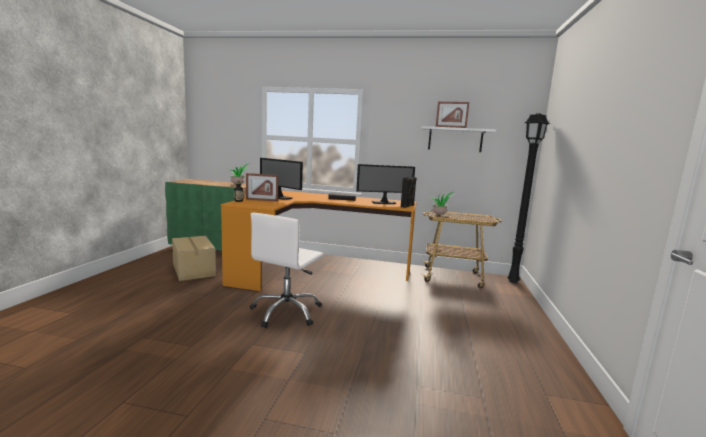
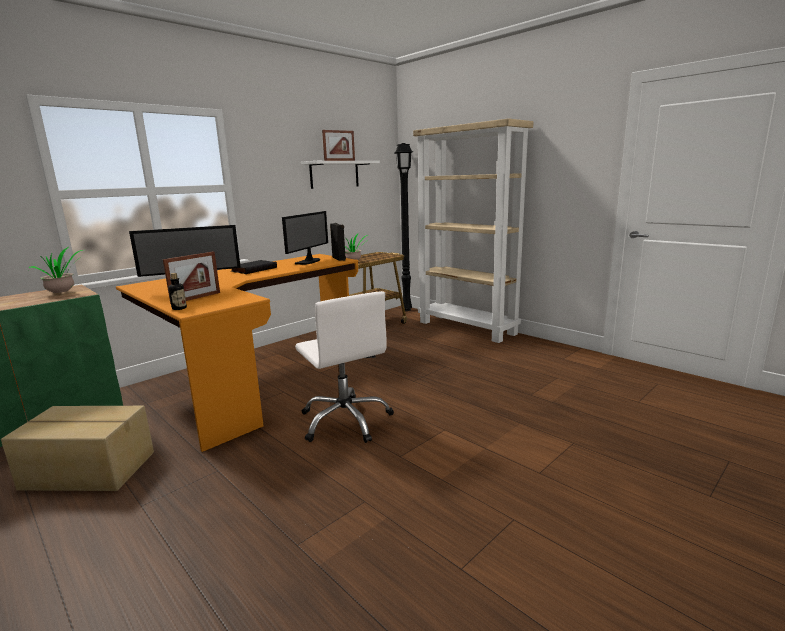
camera: 55 degrees left, 5 degrees up
(526, 317) = (467, 328): none -> beige bookcase

